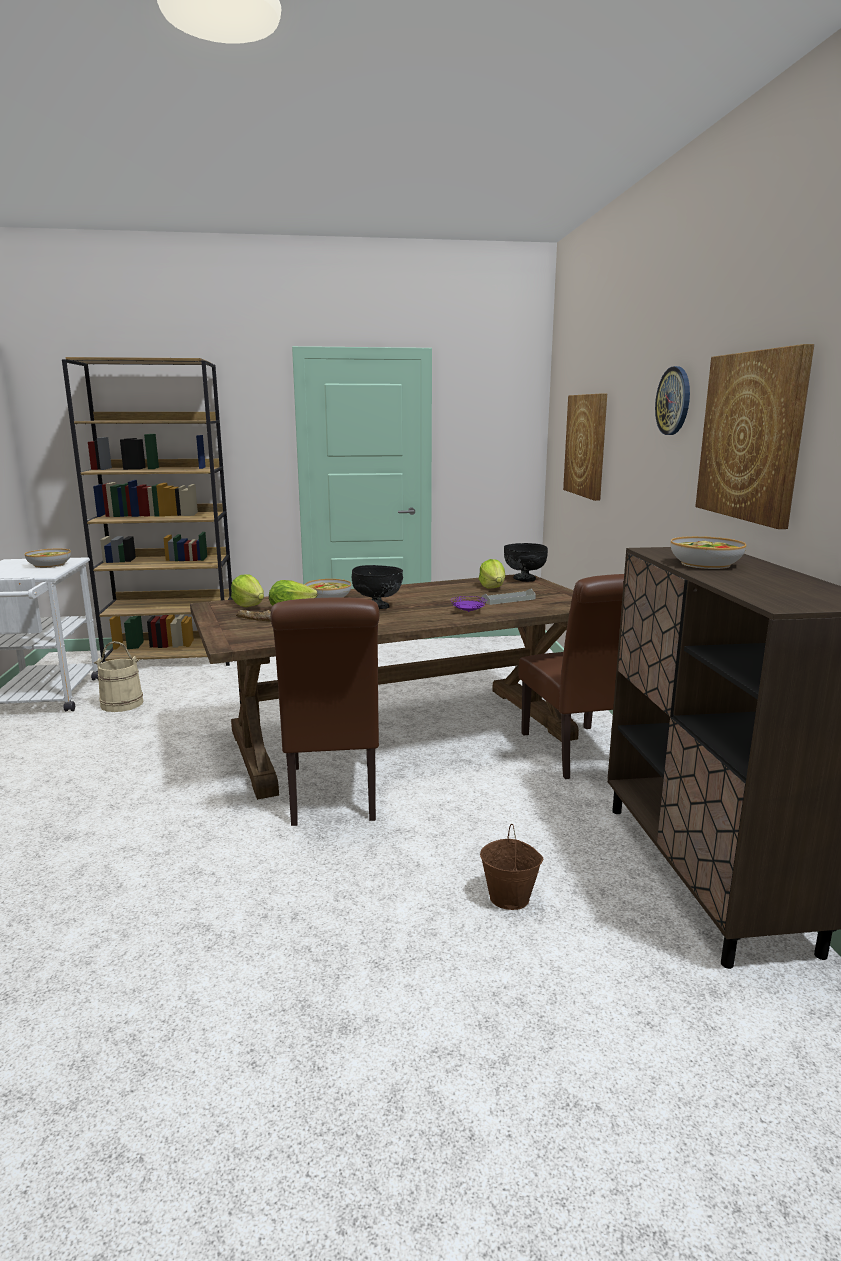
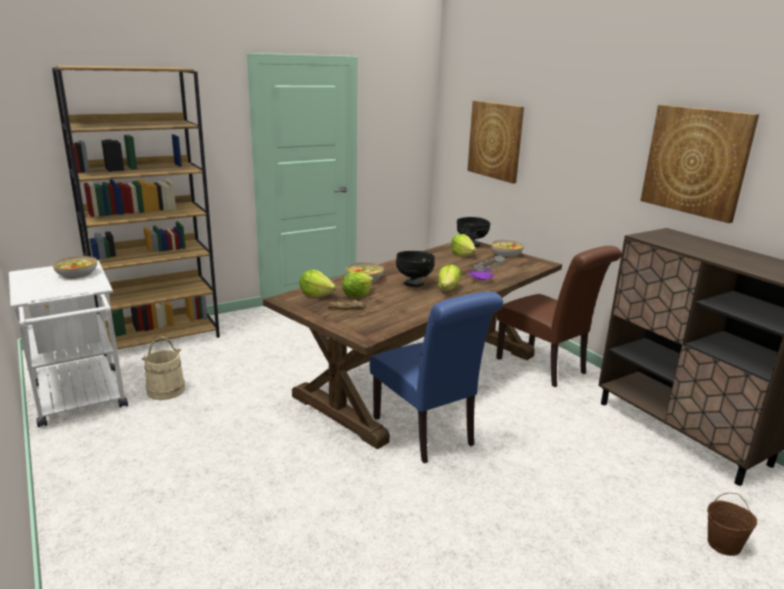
camera: 25 degrees left, 5 degrees up
(333, 796) = (427, 434): brown chair -> blue chair
(409, 616) = (448, 289): none -> lettuce
(510, 897) = (604, 476): brown bucket -> brown bucket (724, 544)
(674, 401) = (609, 125): wall clock -> none
(705, 564) = (694, 248): bowl -> bowl (506, 254)

